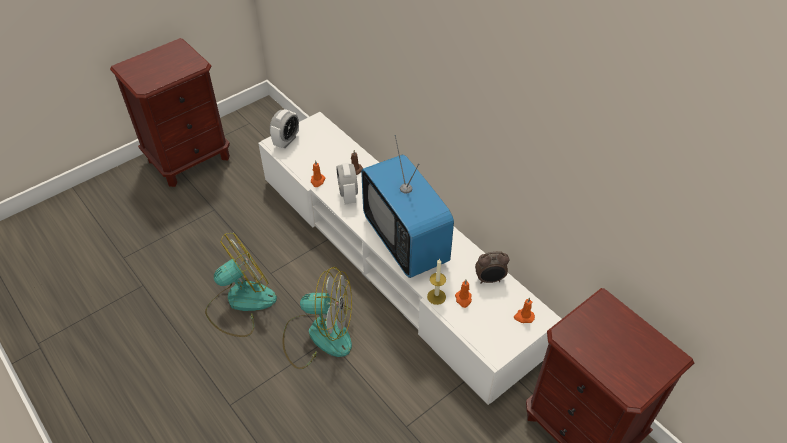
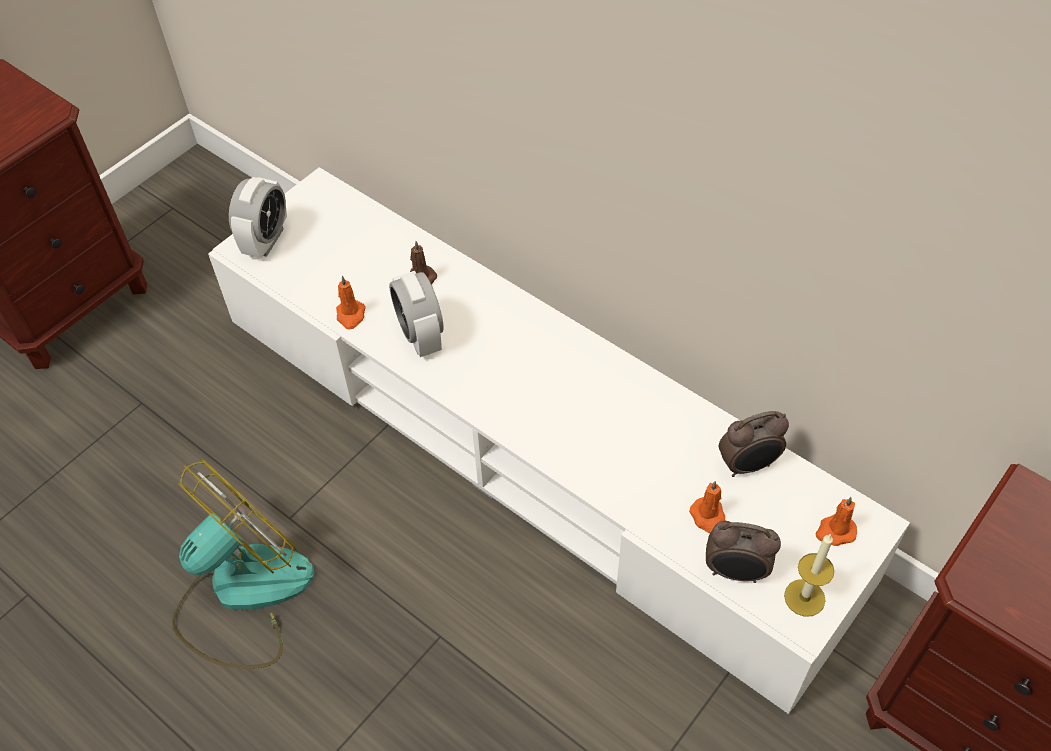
camera: 10 degrees left, 5 degrees up
(319, 335) = (419, 632): fan -> none
(406, 240) = (561, 412): television -> none
(436, 296) = (653, 522): candle -> candle (804, 597)
(469, 326) = (735, 572): none -> alarm clock

